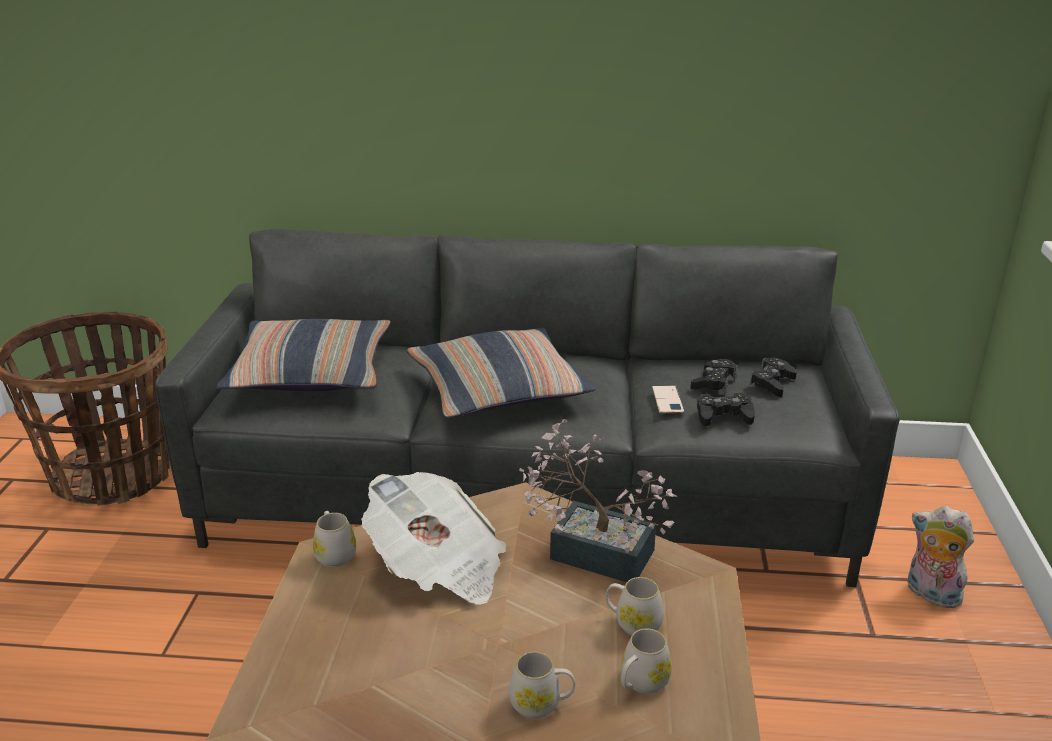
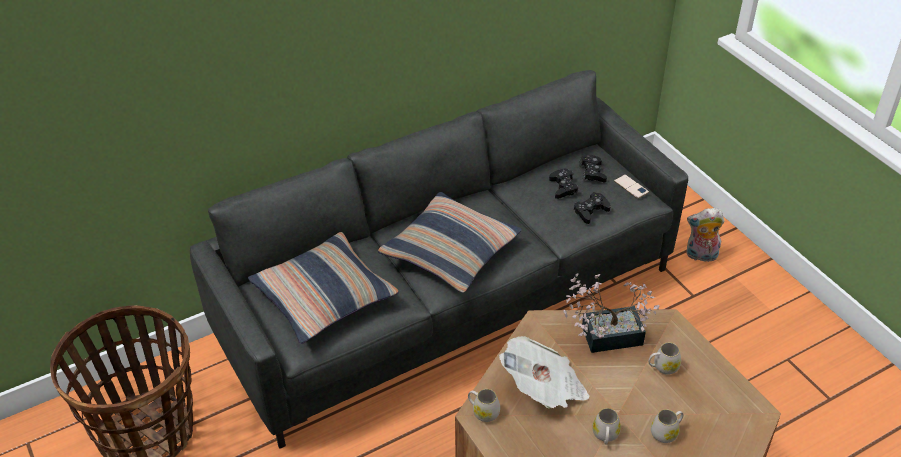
camera: 35 degrees left, 15 degrees up
(641, 683) = (695, 396): white mug -> white mug (605, 436)
(667, 400) = (551, 213): phone -> phone (631, 186)

